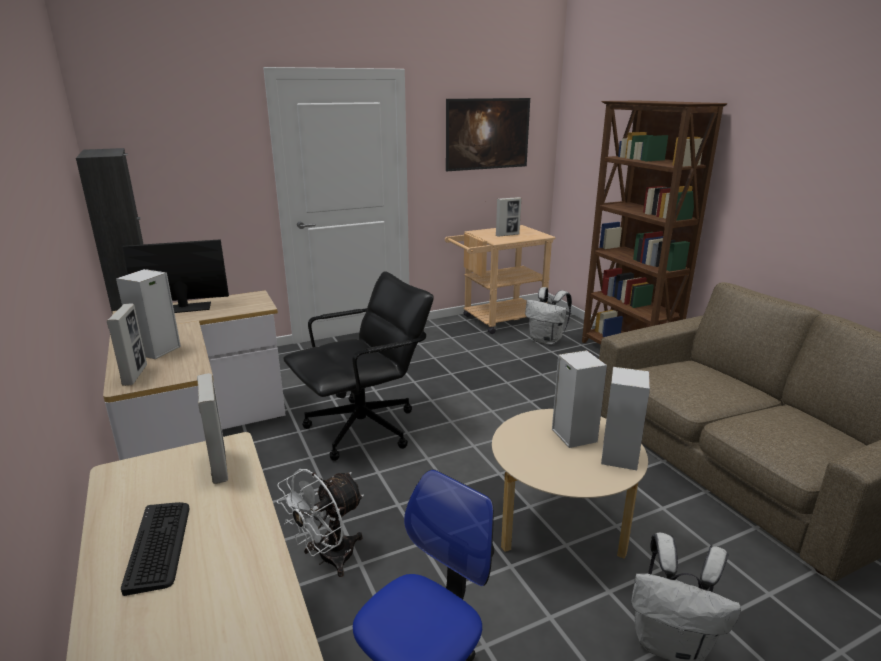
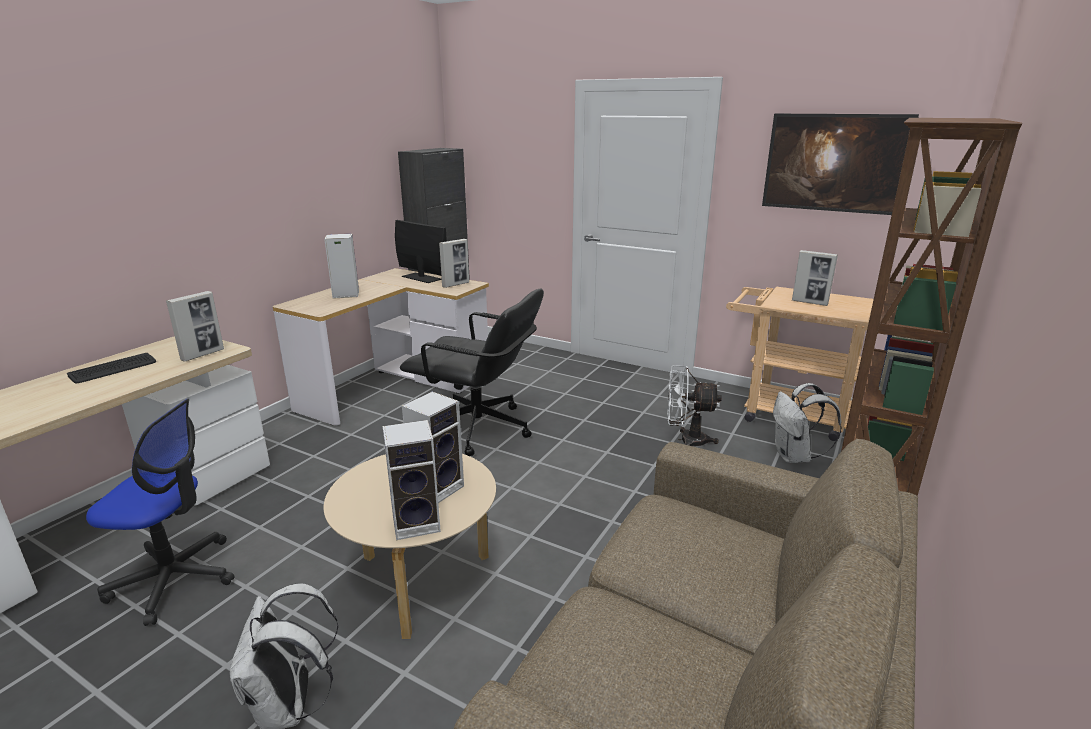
camera: 55 degrees right, 0 degrees up
(135, 375) = (305, 302): picture frame -> picture frame (455, 284)
(328, 559) = (305, 481): white fan -> white fan (686, 440)

